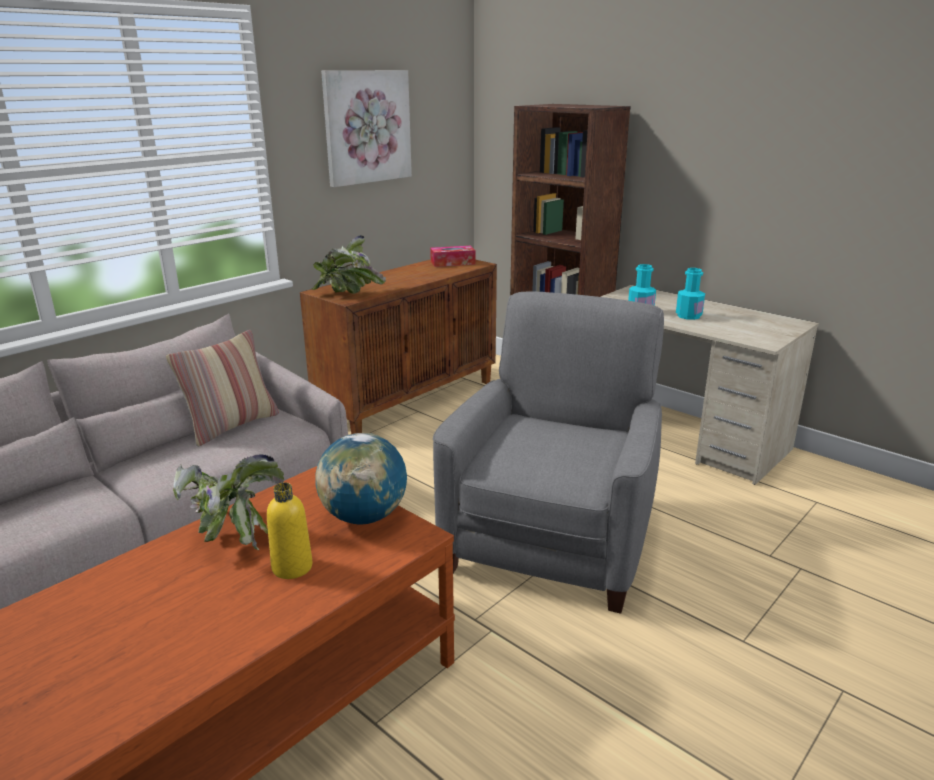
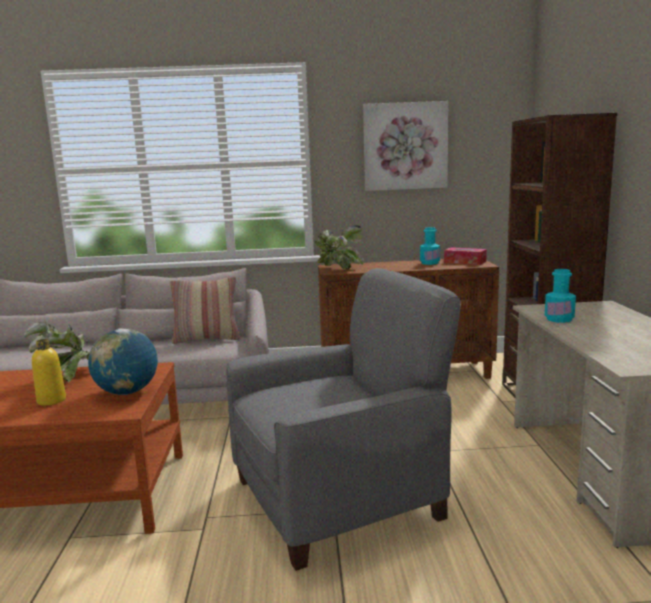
camera: 45 degrees right, 10 degrees down
(688, 316) = (602, 331): turquoise bottle -> turquoise bottle (429, 263)

